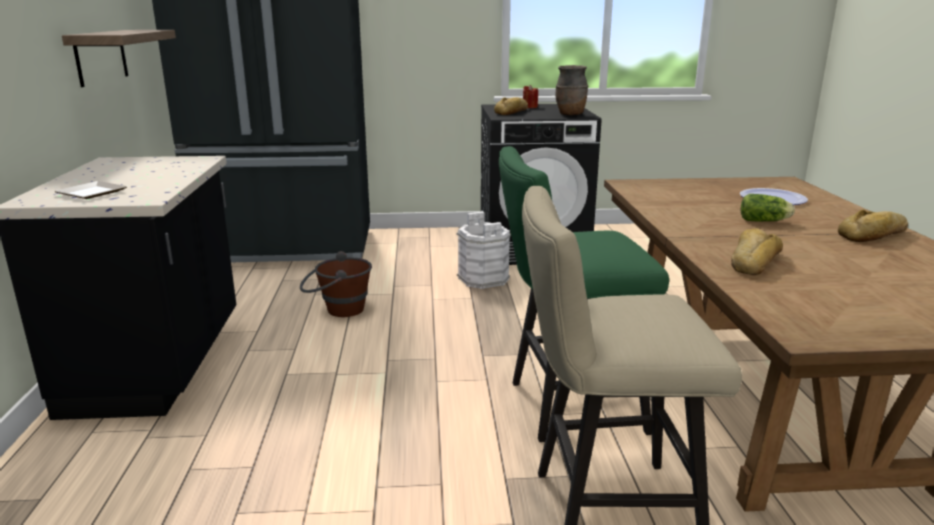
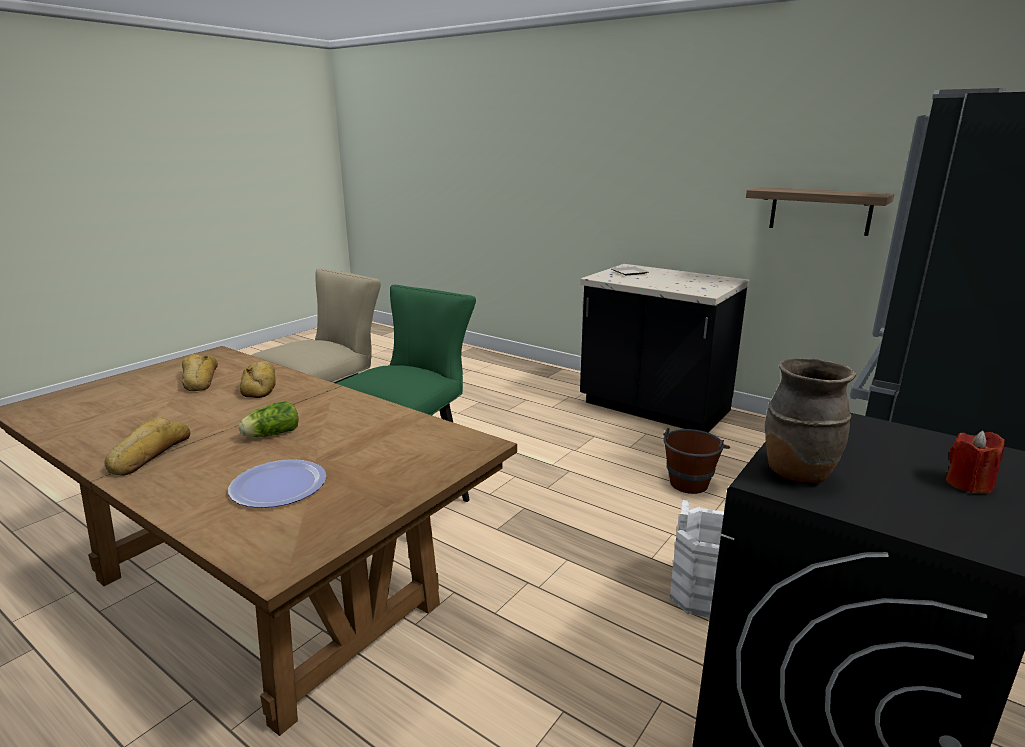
camera: 130 degrees right, 0 degrees up
(512, 112) = (882, 441): bread -> bread (199, 380)

